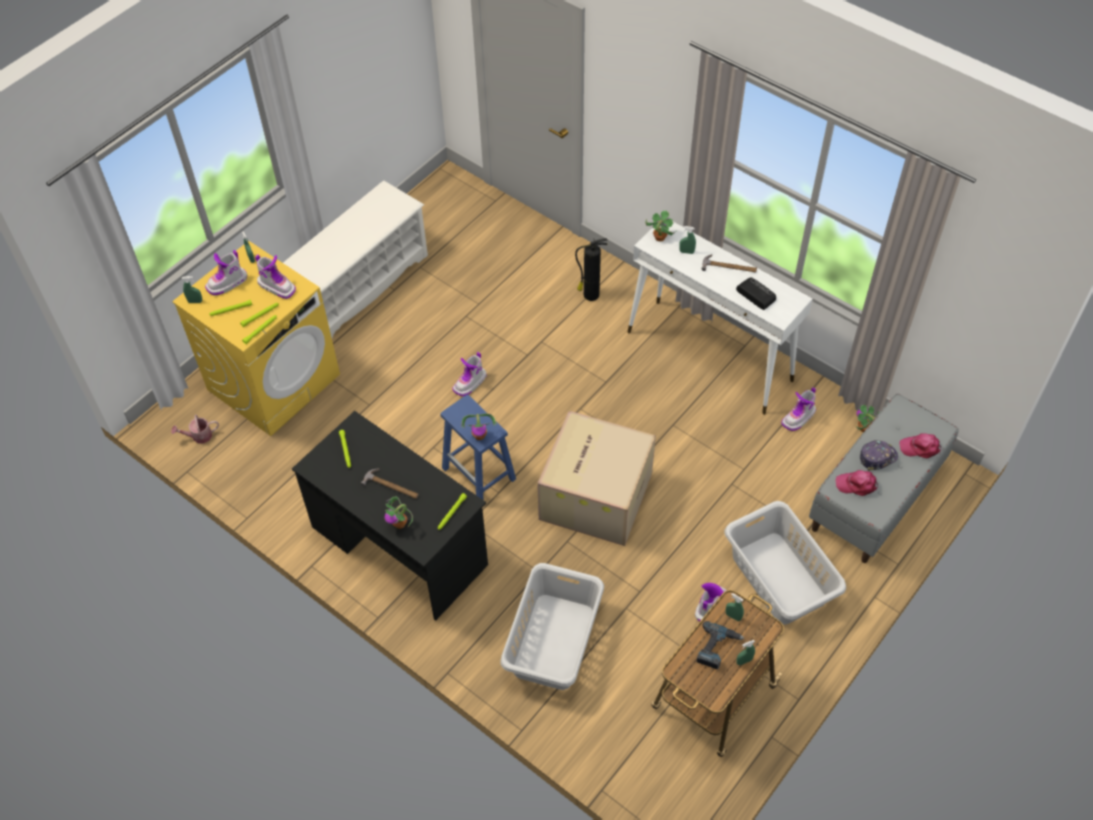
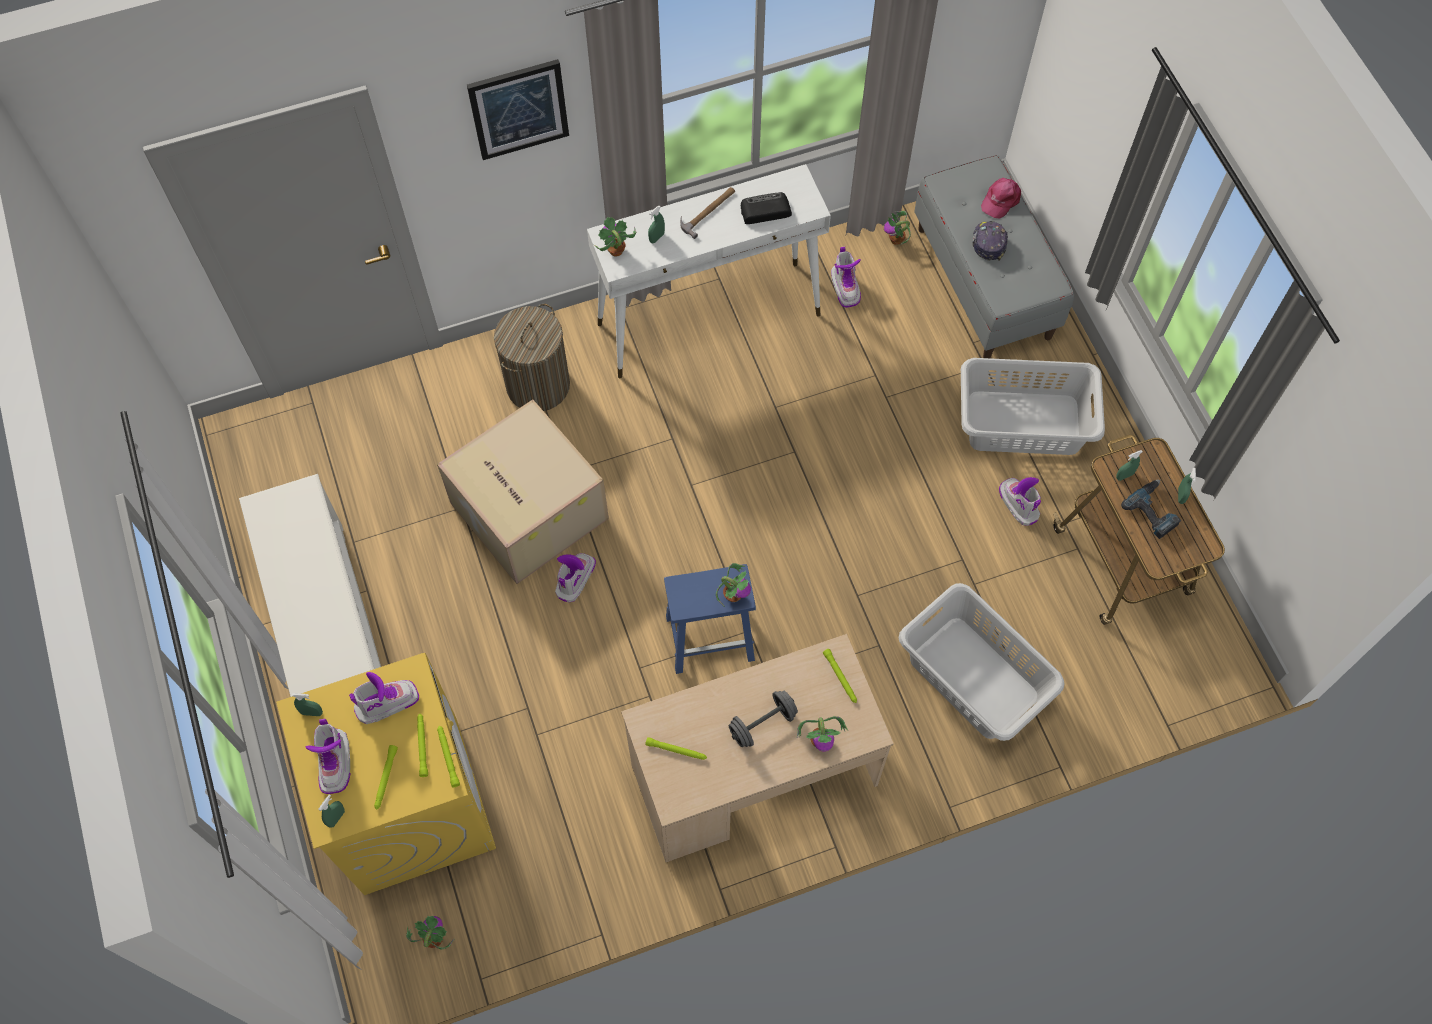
camera: 60 degrees left, 10 degrees up
(199, 436) = (434, 939): watering can -> potted plant
(392, 486) = (762, 724): hammer -> grey dumbbell
(399, 545) = (753, 775): black desk -> beige desk
(470, 383) = (575, 579): boot -> boot turned 135 degrees counterclockwise
(590, 295) = (538, 384): fire extinguisher -> laundry basket
(595, 494) = (815, 534): cardboard box -> cardboard box (526, 510)
(660, 98) = (518, 109): none -> picture
(857, 484) = (1009, 280): pink cap -> none

